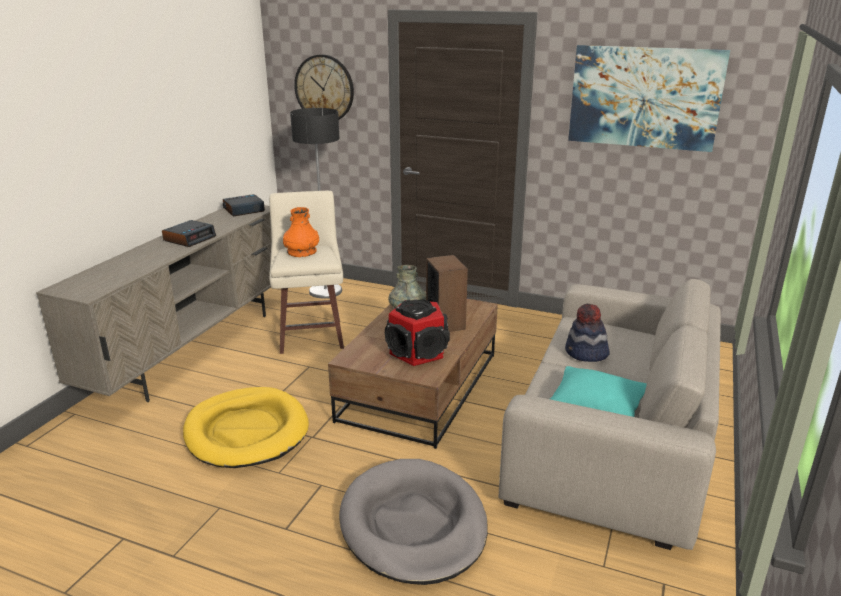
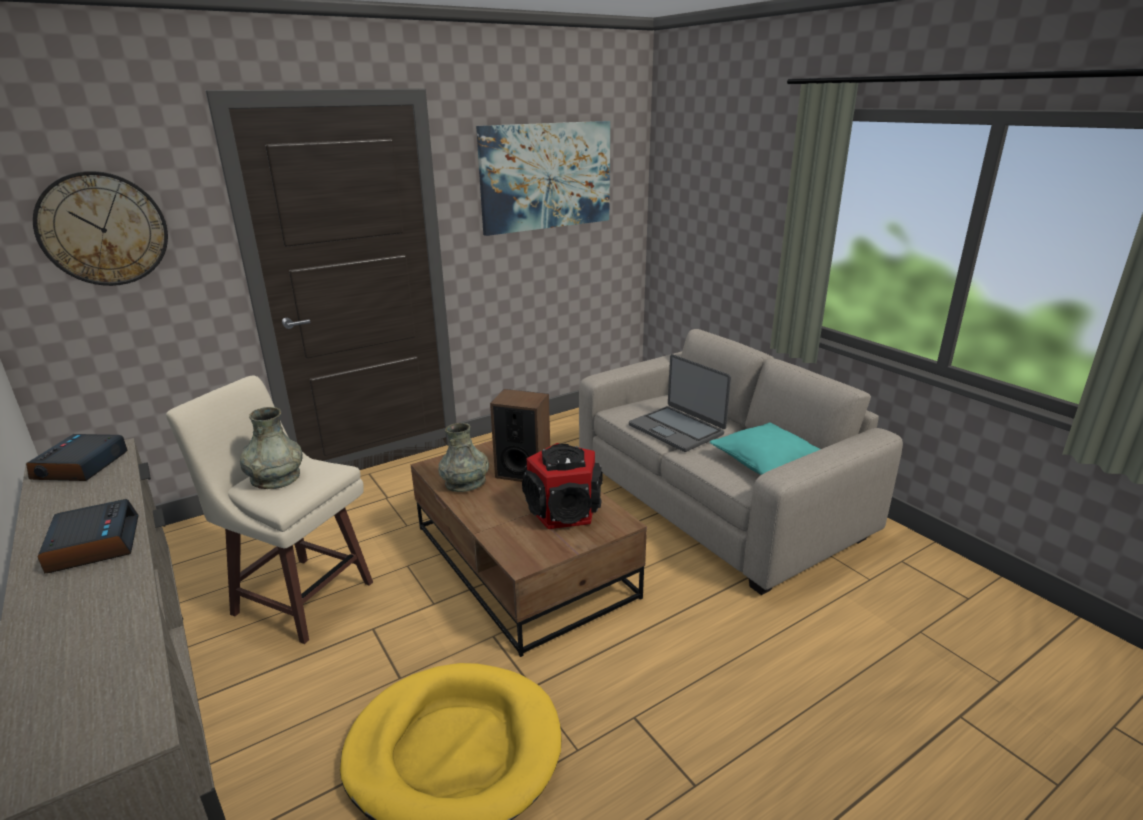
camera: 55 degrees left, 0 degrees up
(301, 251) = (275, 477): orange vase -> grey vase
(326, 291) = (212, 541): floor lamp -> none
(413, 525) = (754, 669): grey dog bed -> none
(586, 353) = (677, 429): hat -> laptop

